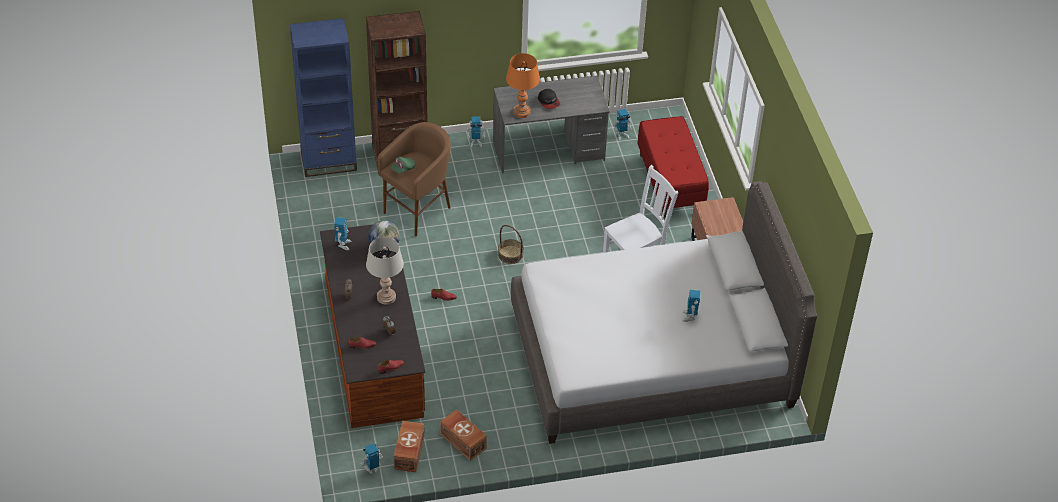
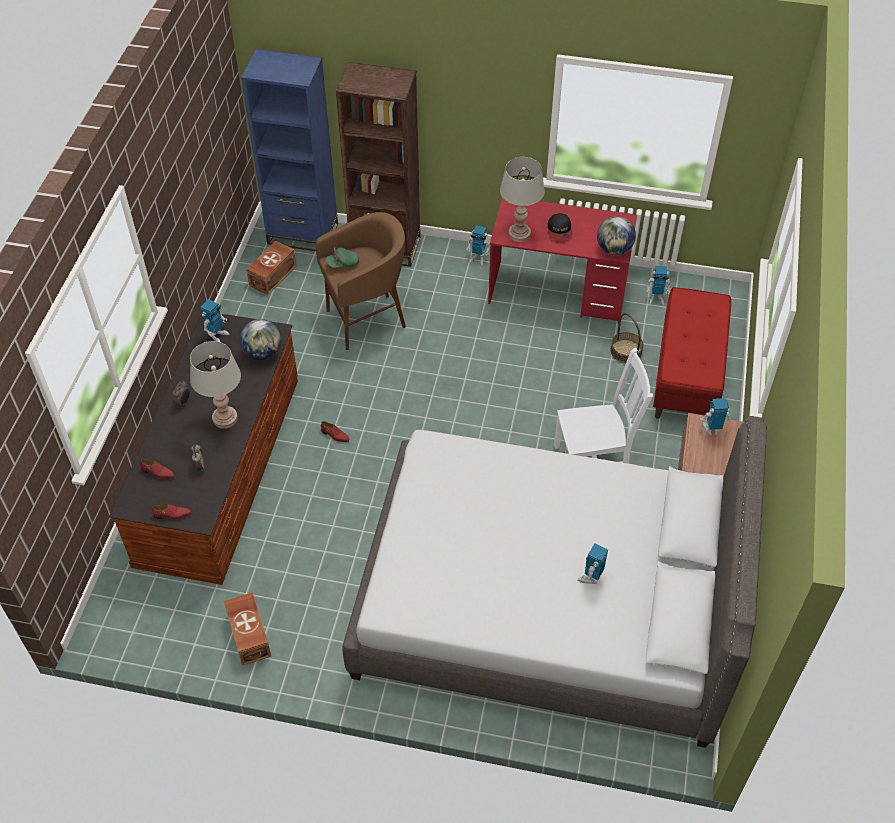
camera: 25 degrees right, 5 degrees up
(372, 469) = (121, 632): toy robot -> toy robot (712, 429)
(408, 453) = (176, 627): brown storage box -> brown storage box (272, 276)
(510, 254) = (443, 406): basket -> basket (626, 351)
(521, 112) = (519, 234): orange table lamp -> grey table lamp
(548, 151) = (558, 292): grey desk -> red desk
(594, 105) = (614, 249): none -> globe

